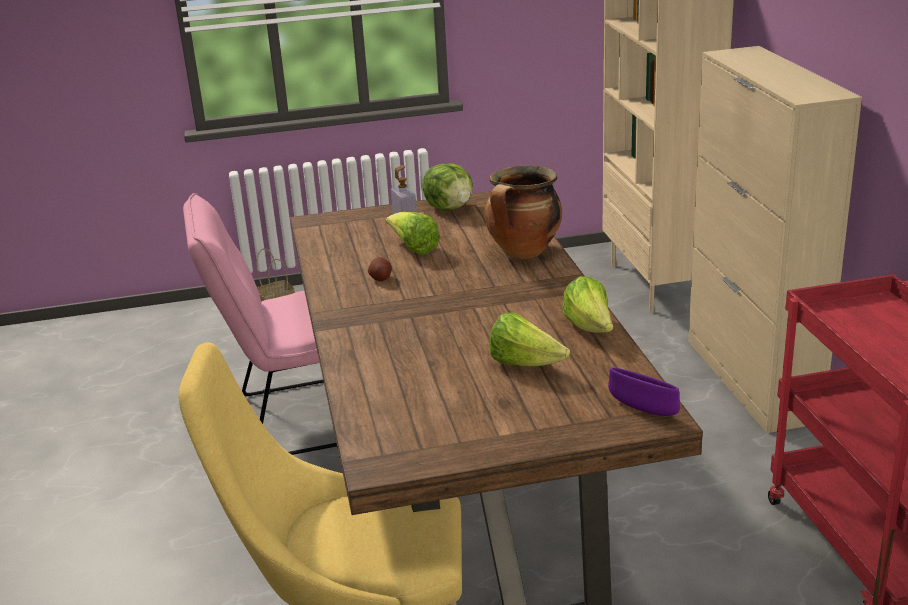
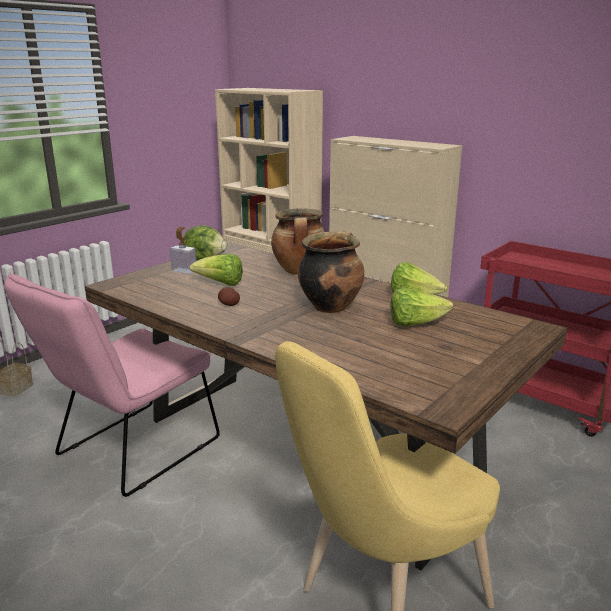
camera: 40 degrees left, 5 degrees down
(475, 311) = (330, 306): none -> cooking pot
(643, 409) = (521, 326): purple bowl -> none

